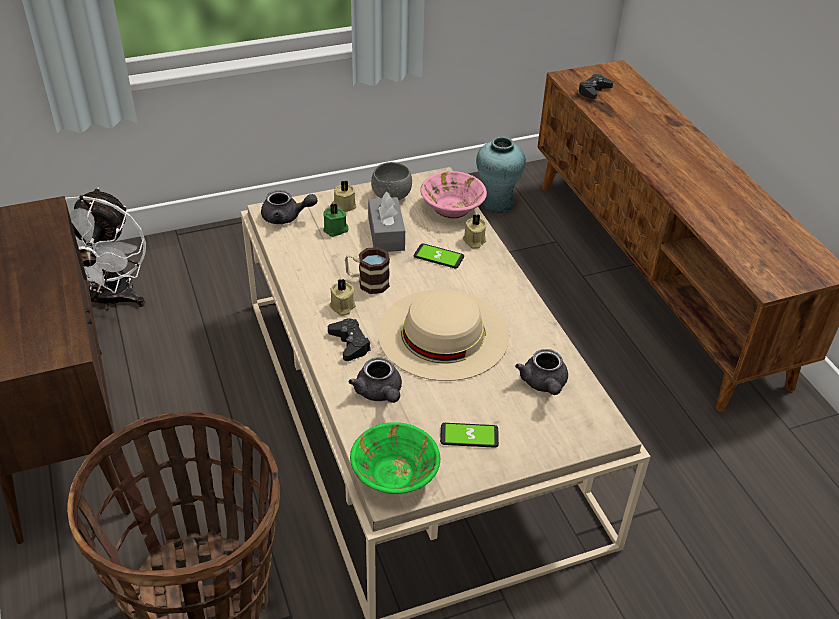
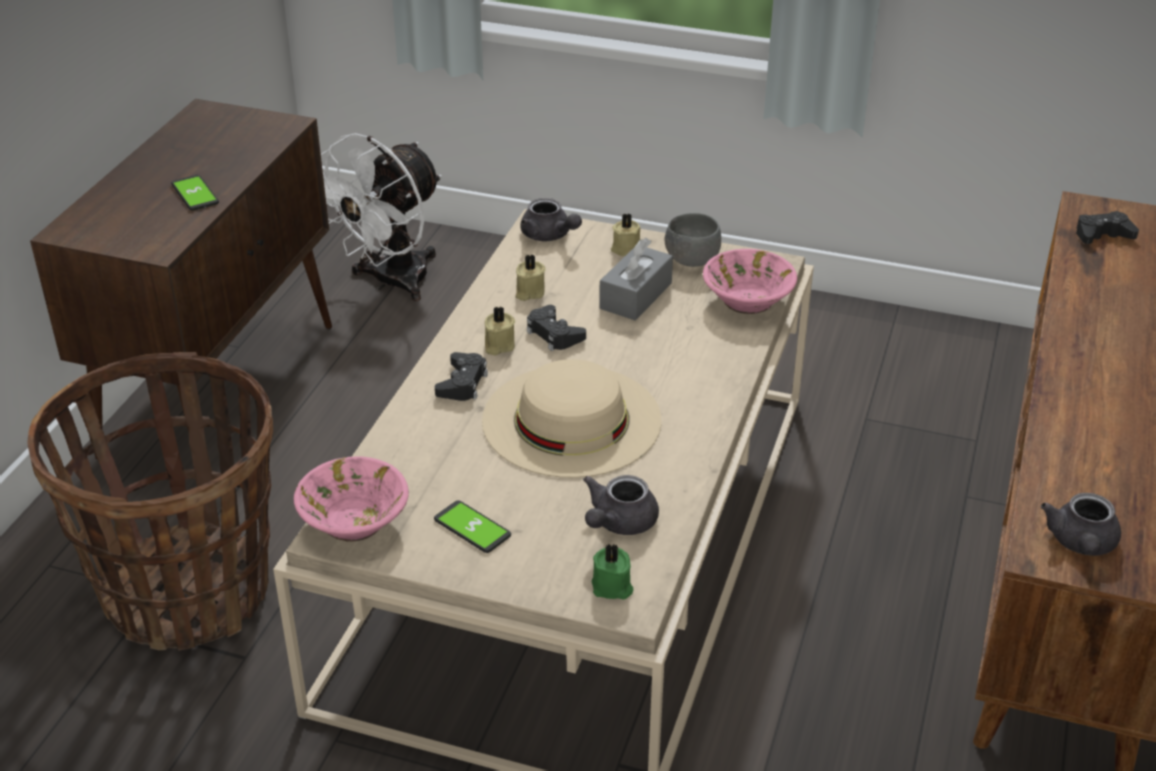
camera: 40 degrees right, 5 degrees down
(336, 230) = (586, 269): green candle -> green candle (612, 587)
(367, 282) = (554, 334): mug -> black game controller
(380, 393) = (434, 443): grey teapot -> grey teapot (1080, 544)
(395, 475) = (354, 522): green bowl -> pink bowl
(438, 257) = (666, 343): phone -> phone (195, 194)
(474, 241) = (729, 345): beige candle -> beige candle (529, 292)
(497, 203) = (945, 362): turquoise vase -> none

